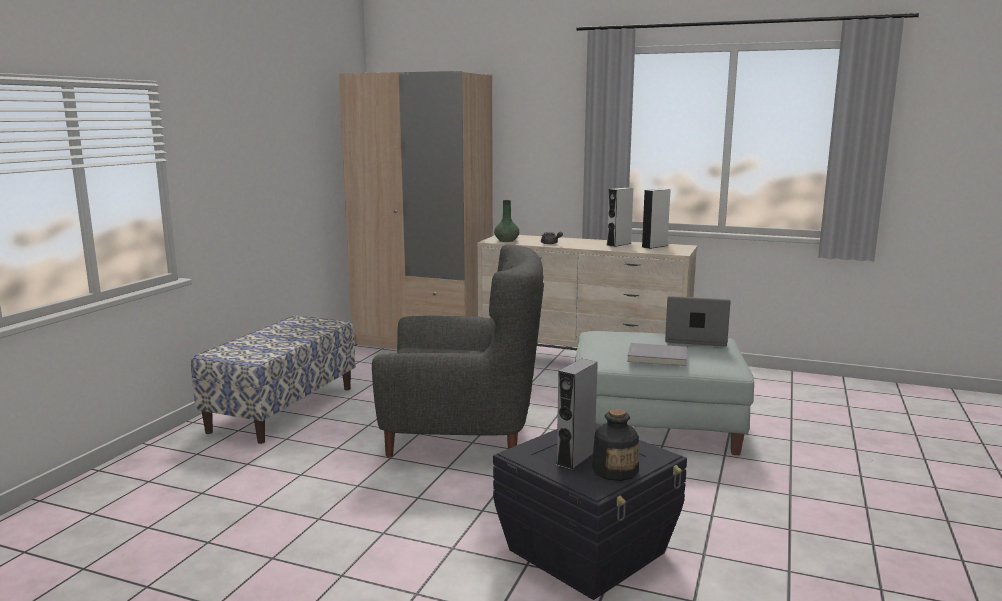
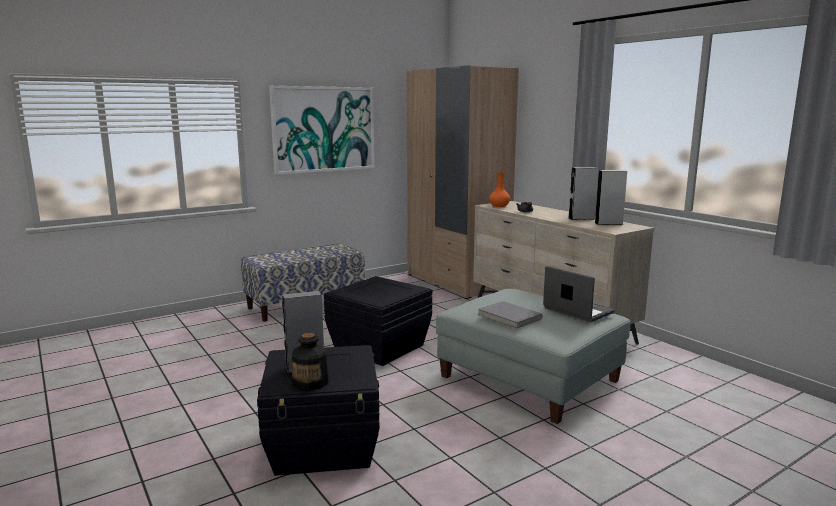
camera: 35 degrees right, 0 degrees up
(254, 155) = (324, 129): none -> picture
(463, 434) = (378, 347): grey armchair -> black storage box
(506, 240) = (499, 206): green vase -> orange vase

